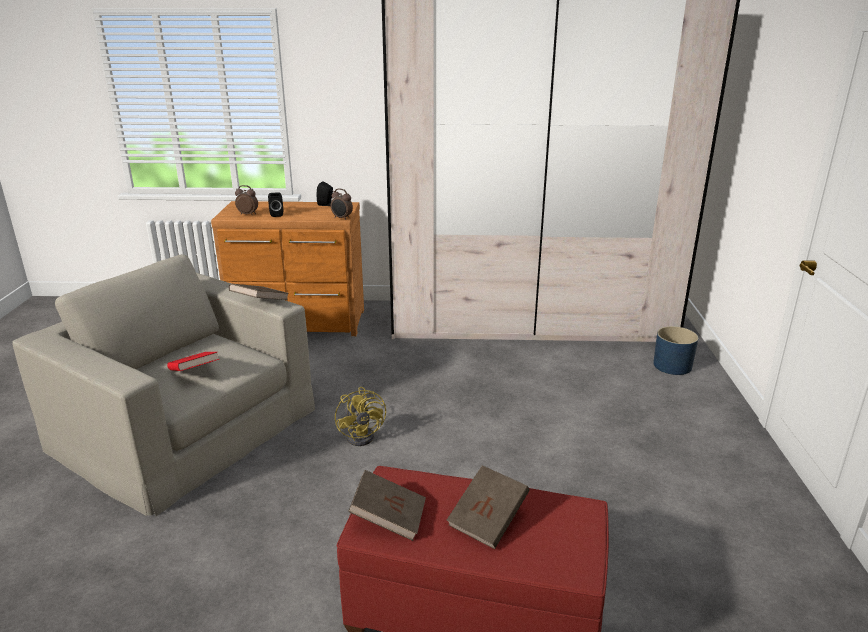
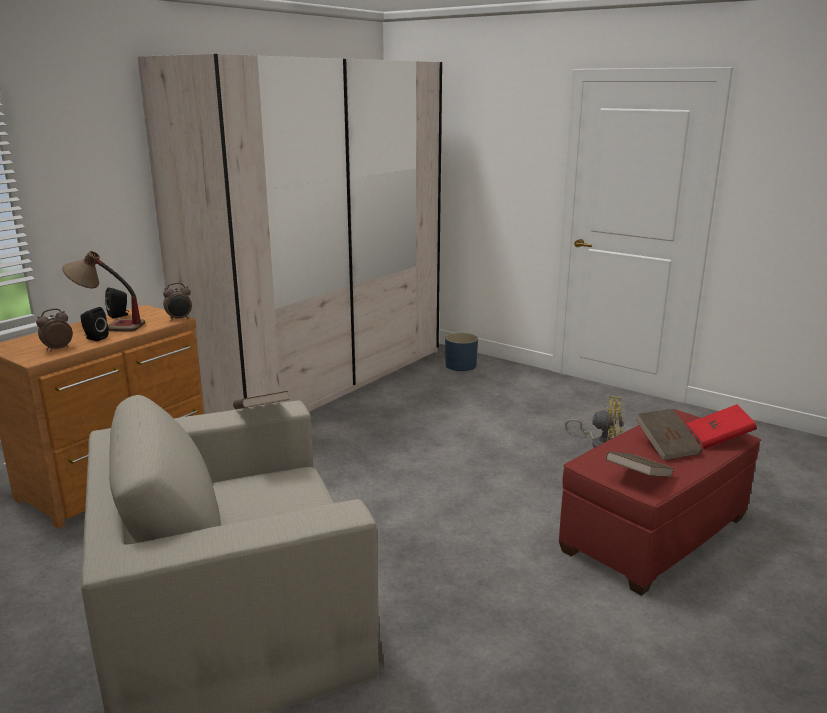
camera: 55 degrees left, 5 degrees down
(194, 373) = (284, 510): red book -> red book (719, 439)
(301, 210) = (108, 326): none -> table lamp
(364, 435) = (390, 508): yellow fan -> yellow fan (600, 444)

